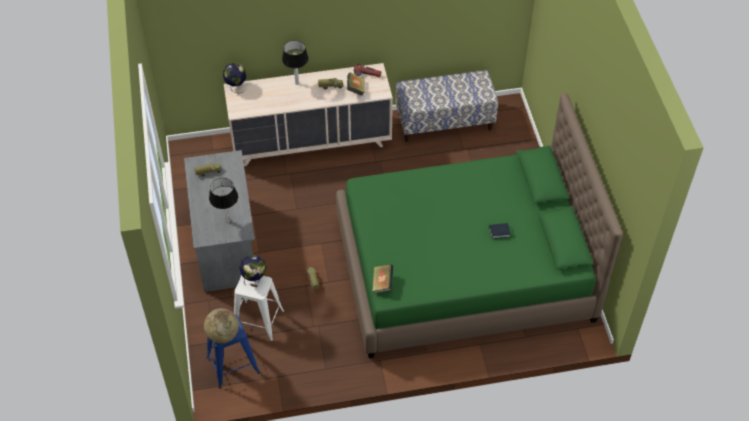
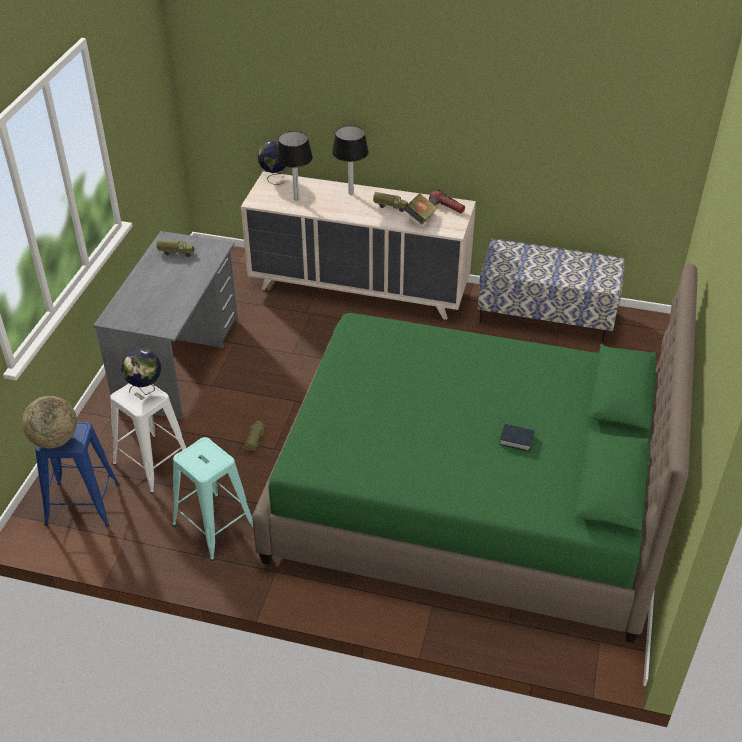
camera: 25 degrees right, 10 degrees down
(227, 220) = (157, 309): table lamp -> table lamp (296, 199)
(325, 347) = (214, 526): none -> turquoise stool
(382, 283) = (302, 448): book -> none

